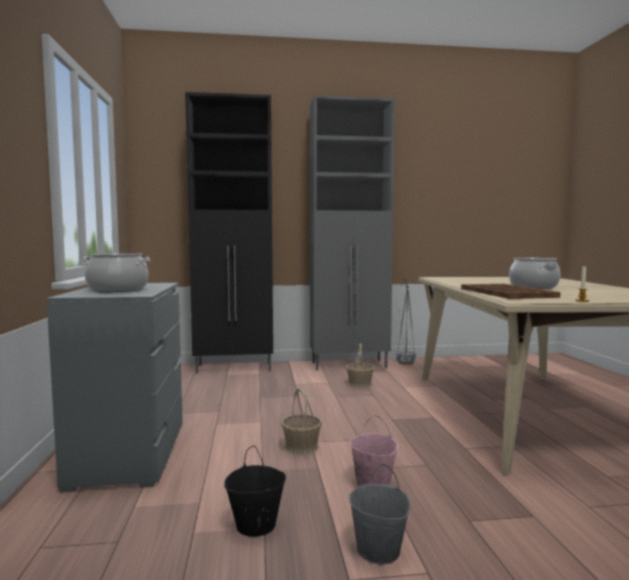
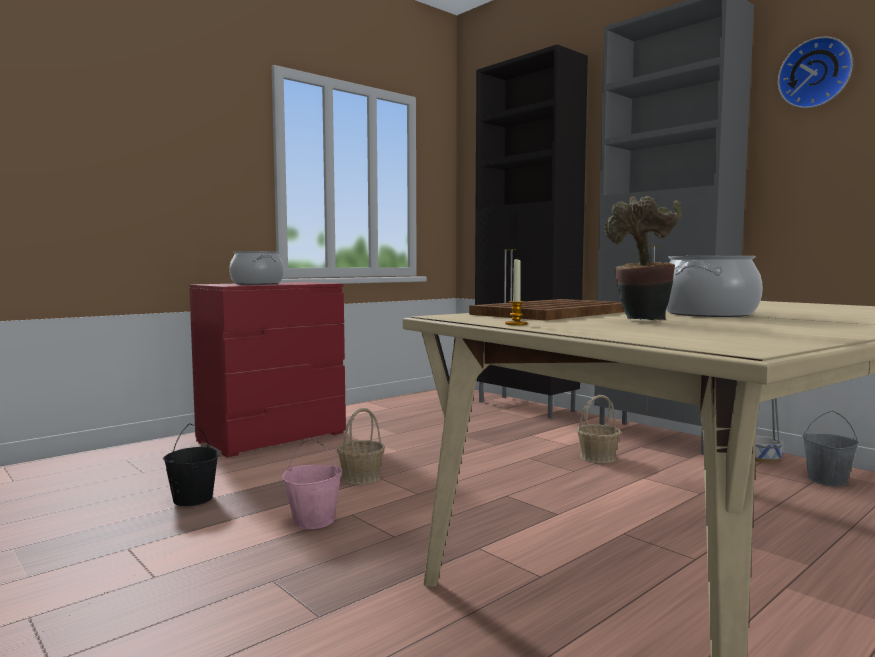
camera: 55 degrees right, 0 degrees up
(130, 454) = (273, 437): grey dresser -> red dresser
(379, 550) = (181, 550): grey bucket -> grey bucket (827, 481)
(412, 155) = (815, 74): none -> wall clock
(573, 293) = (641, 321): none -> potted plant

